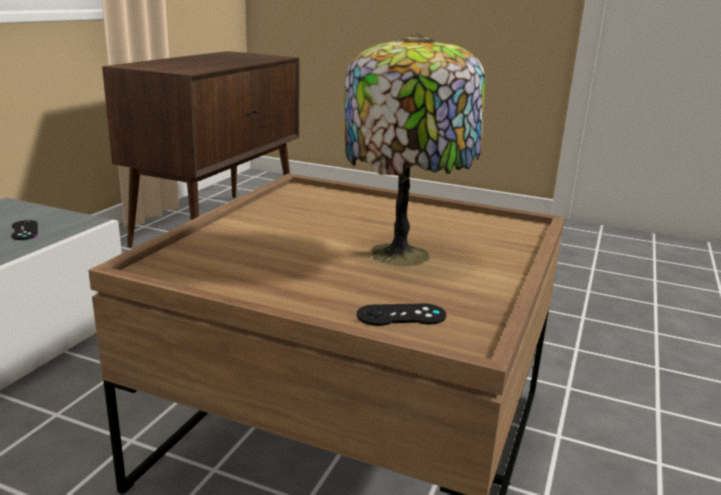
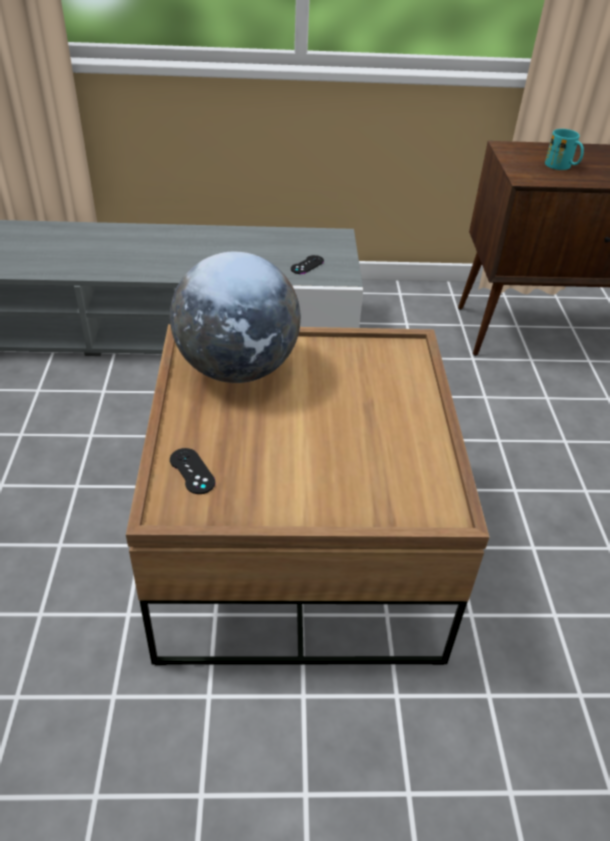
camera: 65 degrees right, 20 degrees up
(189, 65) = (562, 166): none -> turquoise mug
(236, 256) = (237, 369): none -> globe
(404, 253) = (307, 446): table lamp -> none

